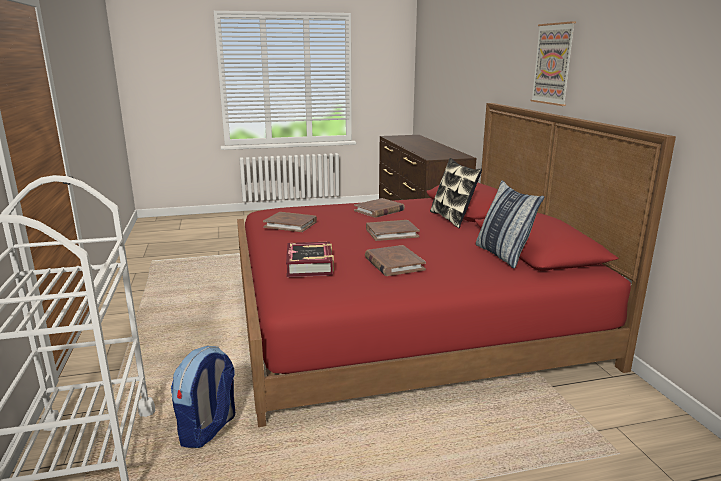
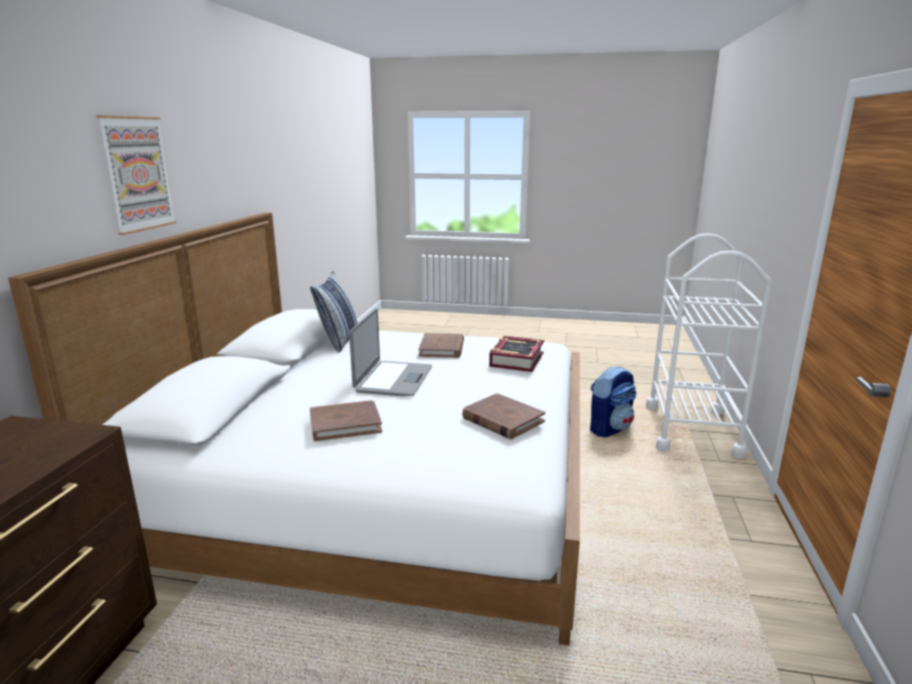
camera: 155 degrees left, 0 degrees up
(392, 233) = (393, 379): brown book -> laptop
(403, 316) = (379, 482): red bed -> white bed
(452, 218) = (285, 387): pillow -> none

